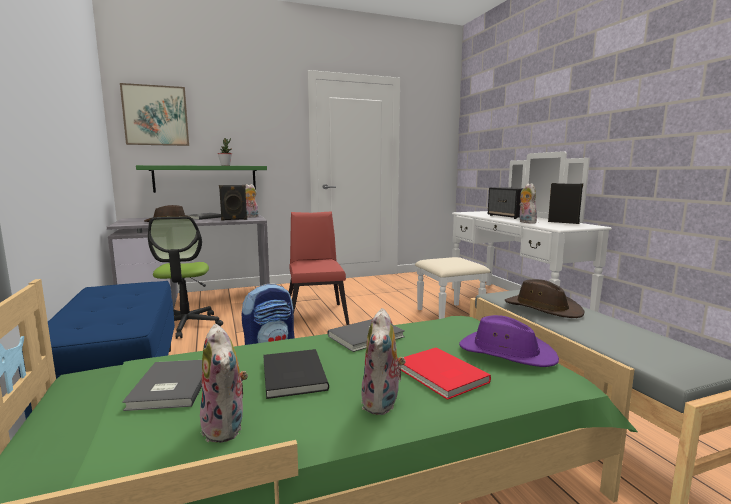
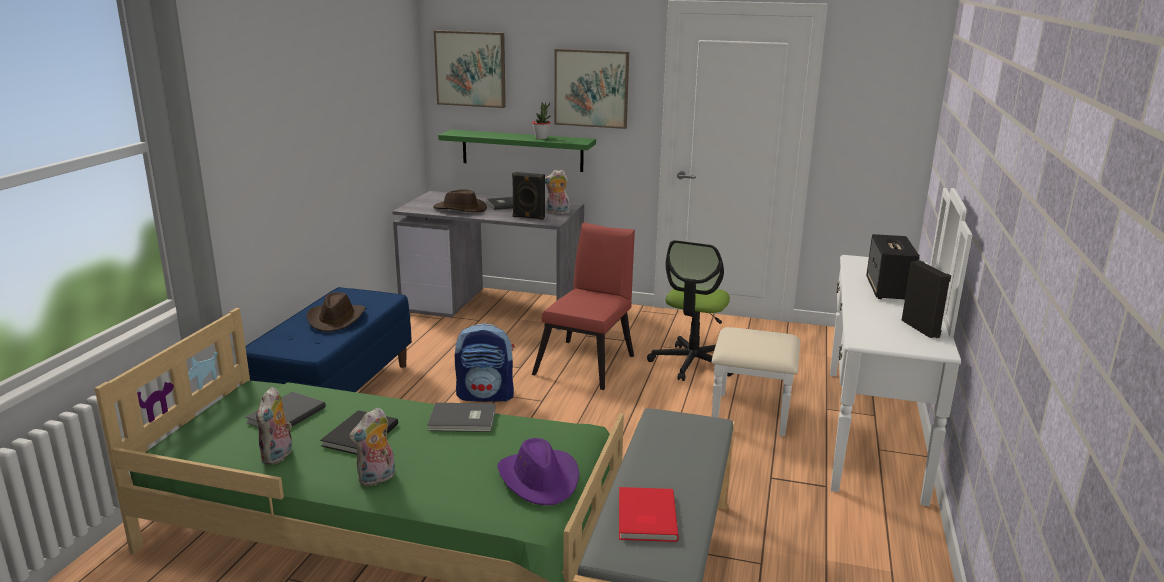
camera: 35 degrees right, 10 degrees up
(185, 325) = (446, 339): office chair -> office chair (692, 363)
(258, 130) = (591, 88): none -> picture
(440, 375) = (449, 476): red book -> red book (644, 517)
(525, 222) = (861, 313): plush toy -> none
(542, 308) = (667, 449): brown hat -> brown hat (336, 319)

